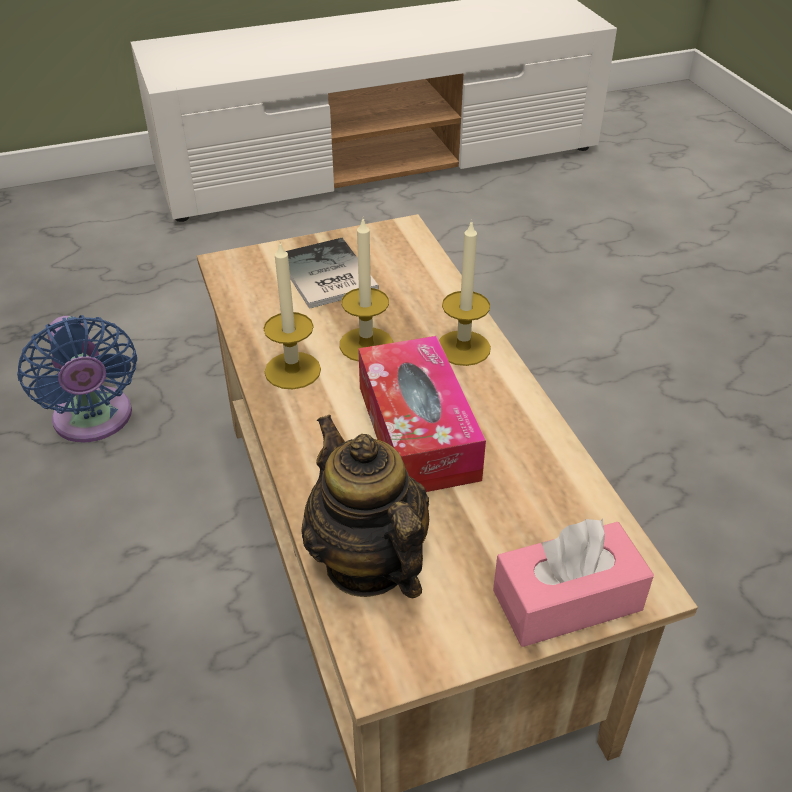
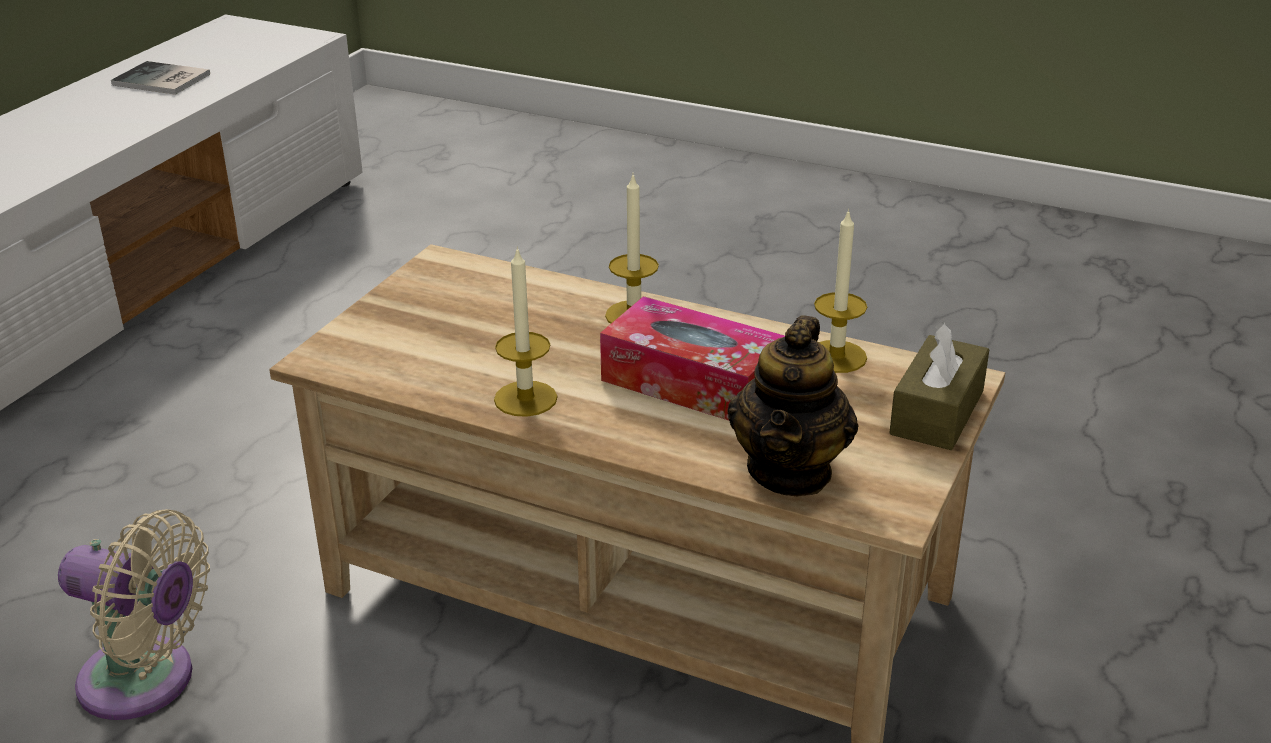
camera: 45 degrees left, 10 degrees down
(94, 421) = (146, 682): blue fan -> beige fan
(325, 276) = (430, 324): book -> book (162, 81)
(366, 344) = (554, 351): candle -> candle (836, 356)
(367, 562) = (790, 471): teapot -> teapot turned 90 degrees counterclockwise
(567, 600) = (937, 412): pink tissue box -> brown tissue box

